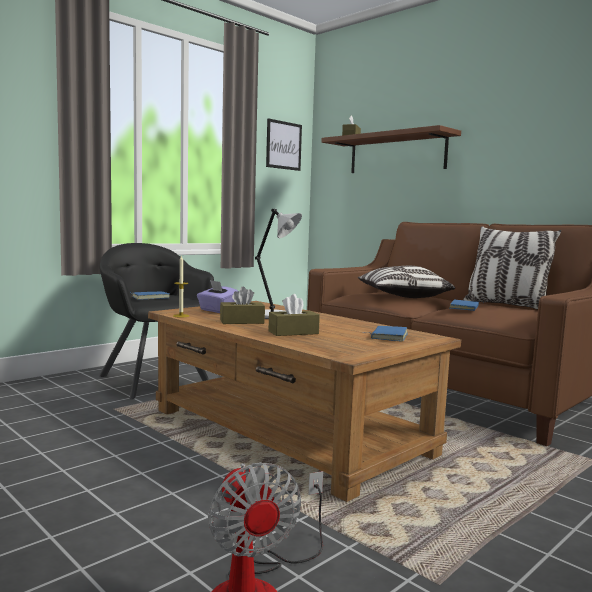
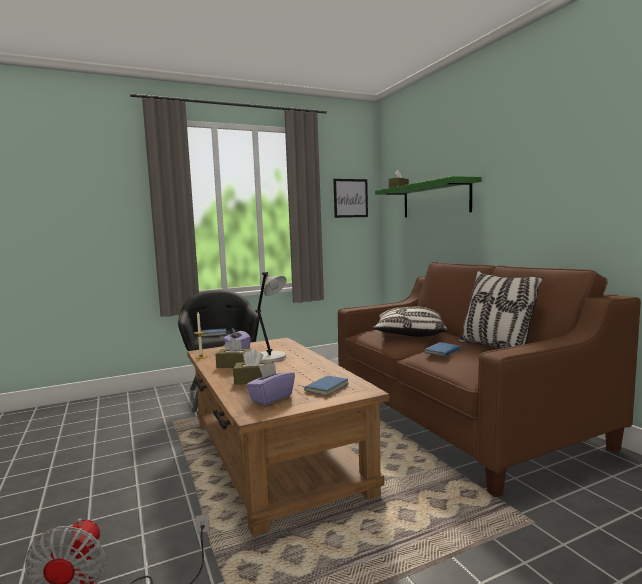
camera: 20 degrees right, 0 degrees up
(344, 344) = (271, 398): none -> purple tissue box
(397, 154) = (435, 199): brown shelf -> green shelf

